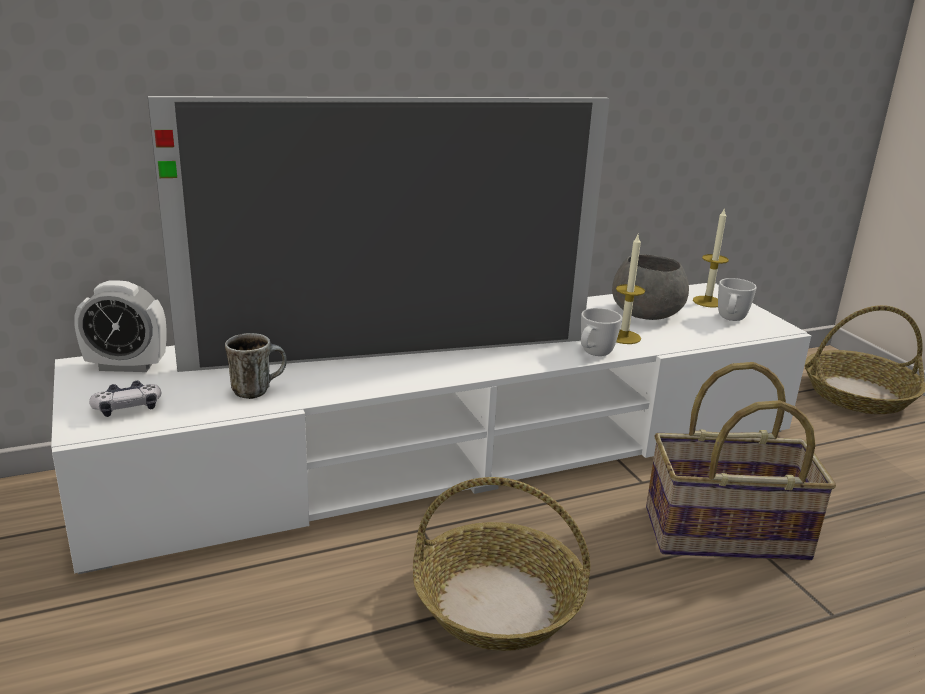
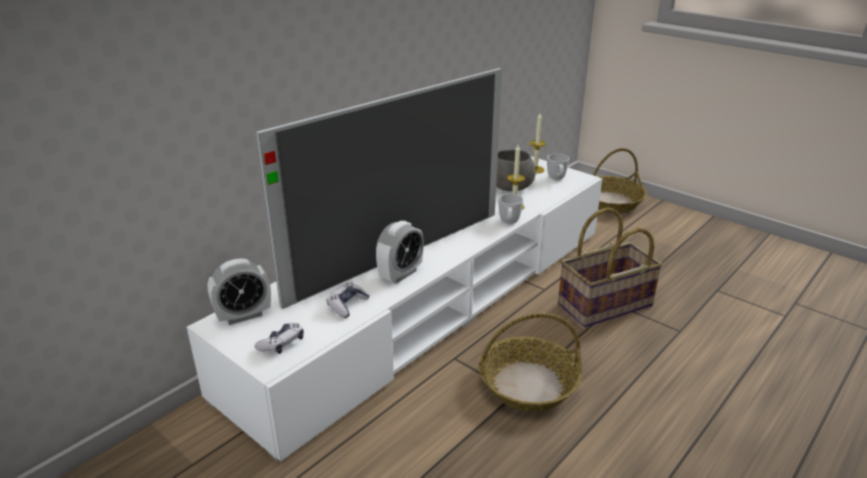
camera: 25 degrees left, 5 degrees up
(257, 390) = (347, 305): mug -> game controller
(367, 375) = (400, 274): none -> alarm clock

